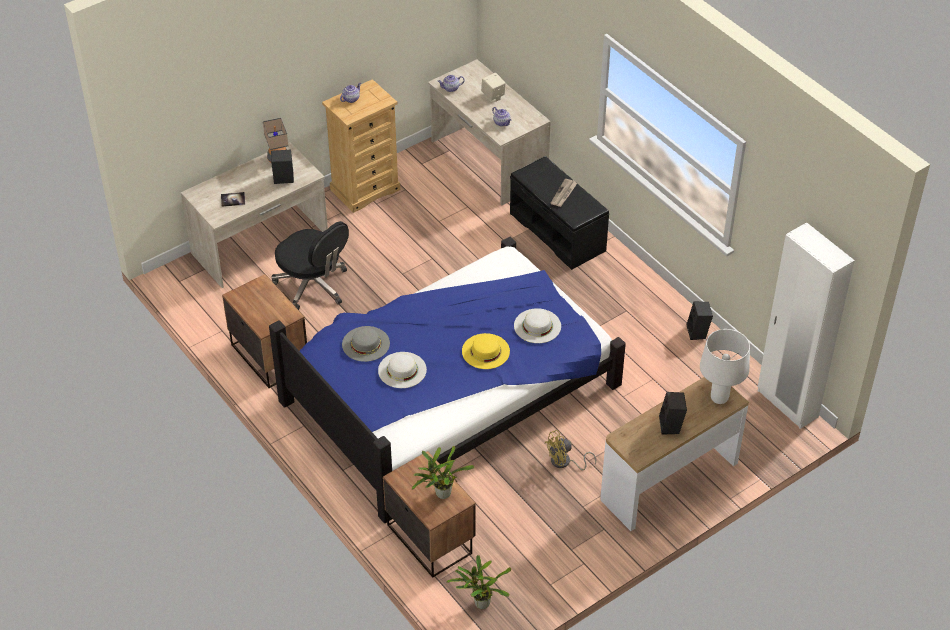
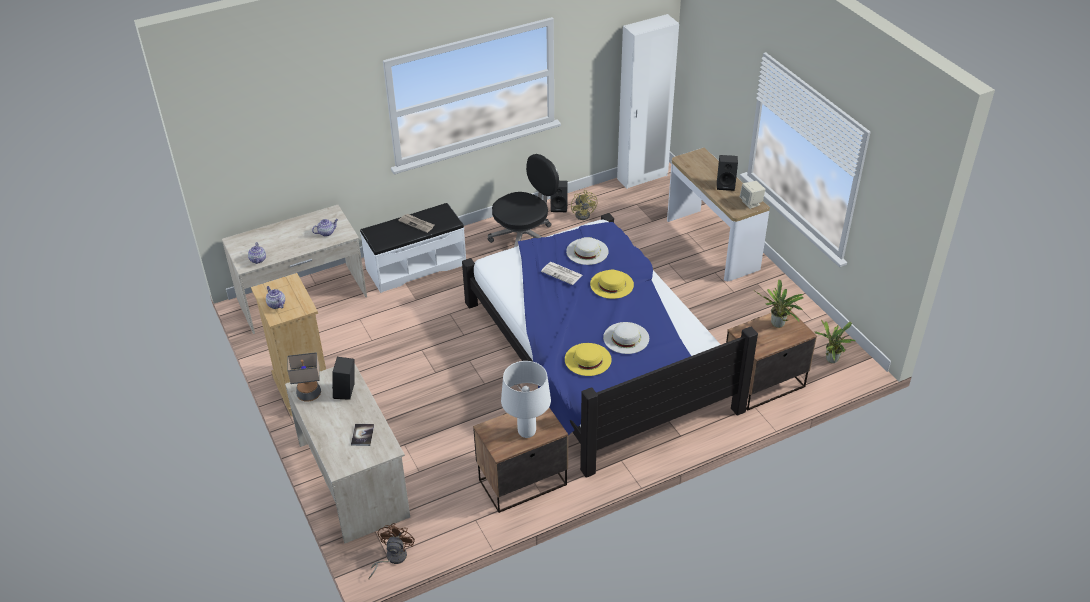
camera: 80 degrees left, 5 degrees down
(177, 285) = (392, 558): none -> brown fan
(313, 286) = (431, 440): black office chair -> black office chair (524, 238)
(366, 344) = (588, 359): grey hat -> yellow hat
(493, 96) = (285, 234): beige speaker -> beige speaker (751, 203)
(494, 310) = (562, 273): none -> newspaper
(558, 231) = (416, 266): black bench -> white bench
(564, 462) = (687, 296): yellow fan -> yellow fan (584, 214)
(719, 399) = (700, 159): white table lamp -> white table lamp (527, 432)

